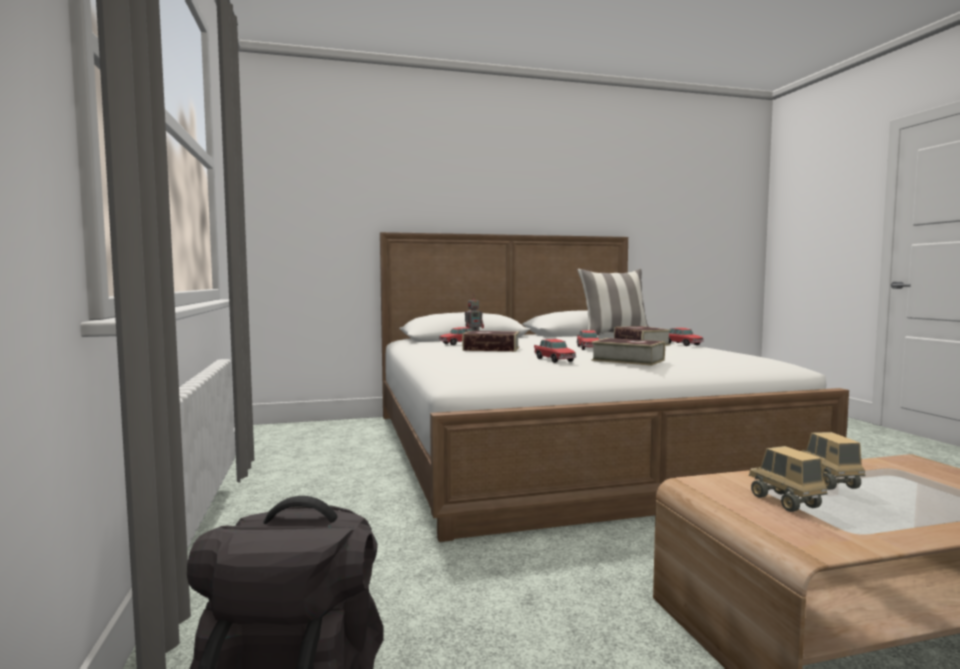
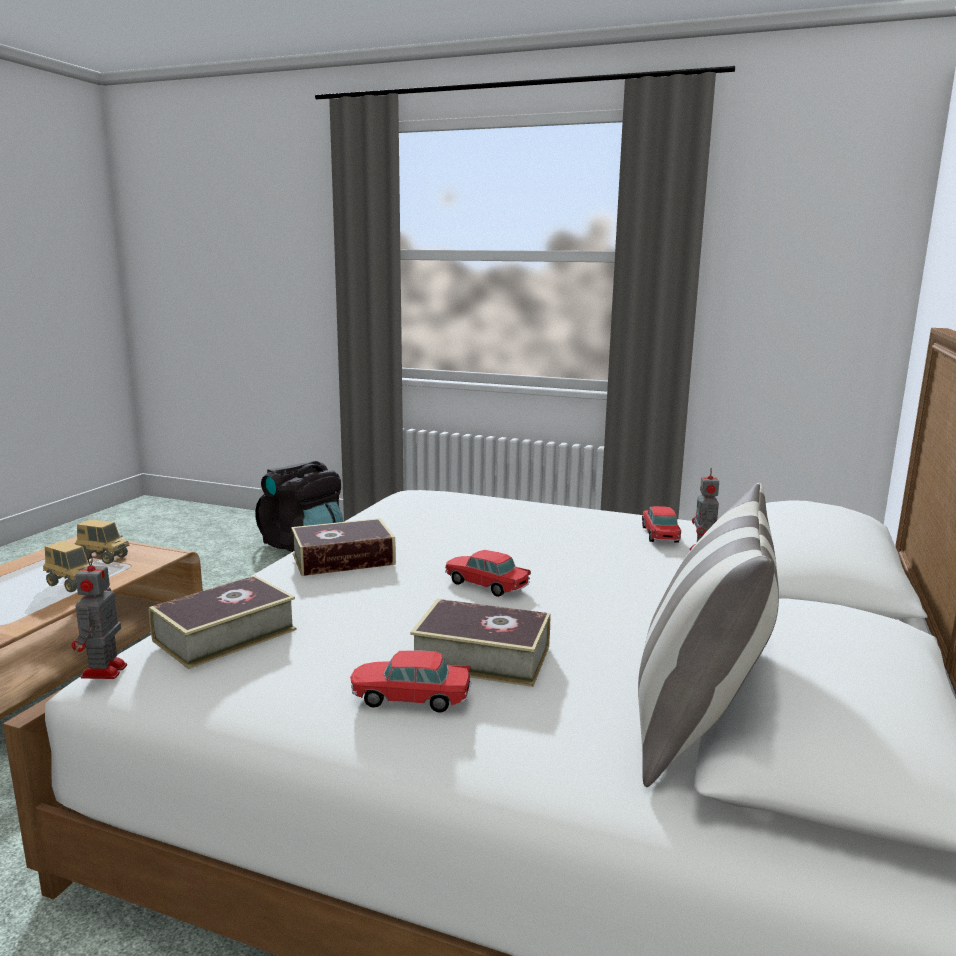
camera: 125 degrees right, 10 degrees up
(491, 349) = (566, 533): book -> book (225, 635)
(554, 360) = (416, 531): toy car -> none
(795, 362) = (103, 672): none -> toy robot

